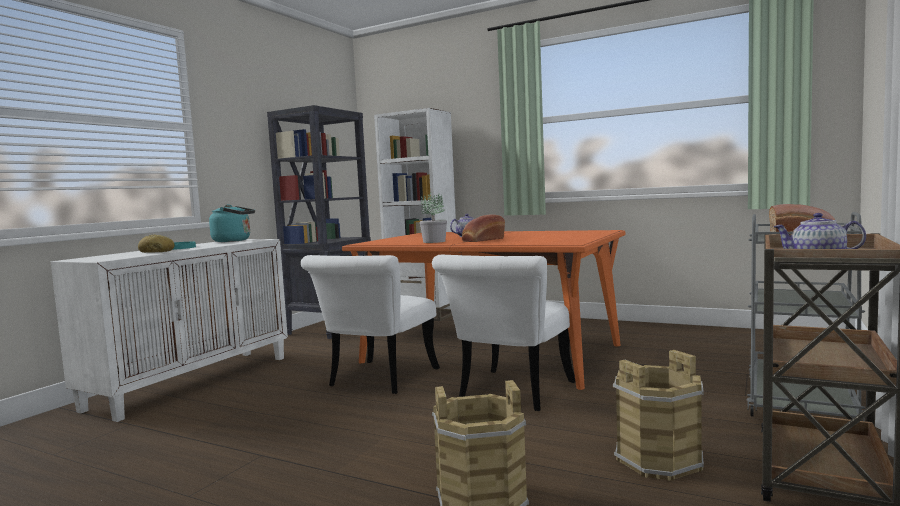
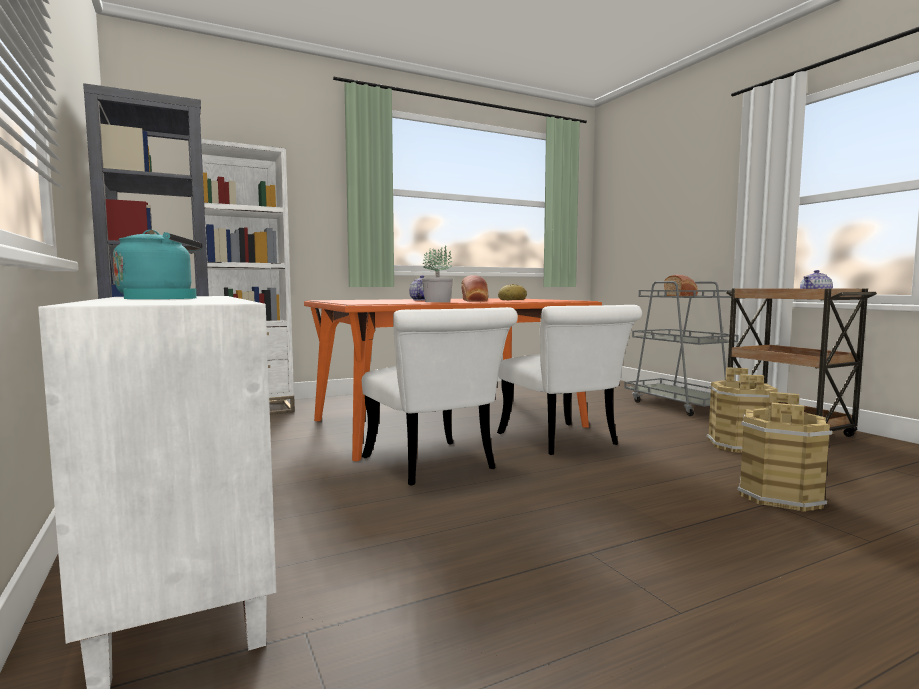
camera: 55 degrees left, 0 degrees up
(157, 252) = (196, 299): bread -> bread (512, 300)

